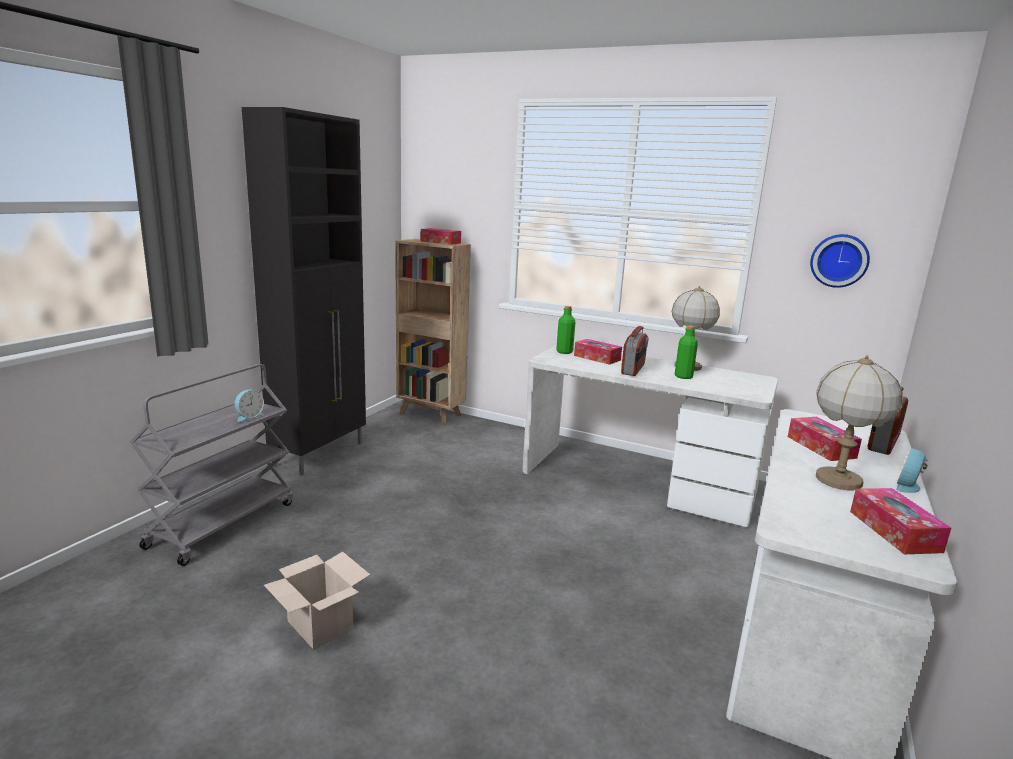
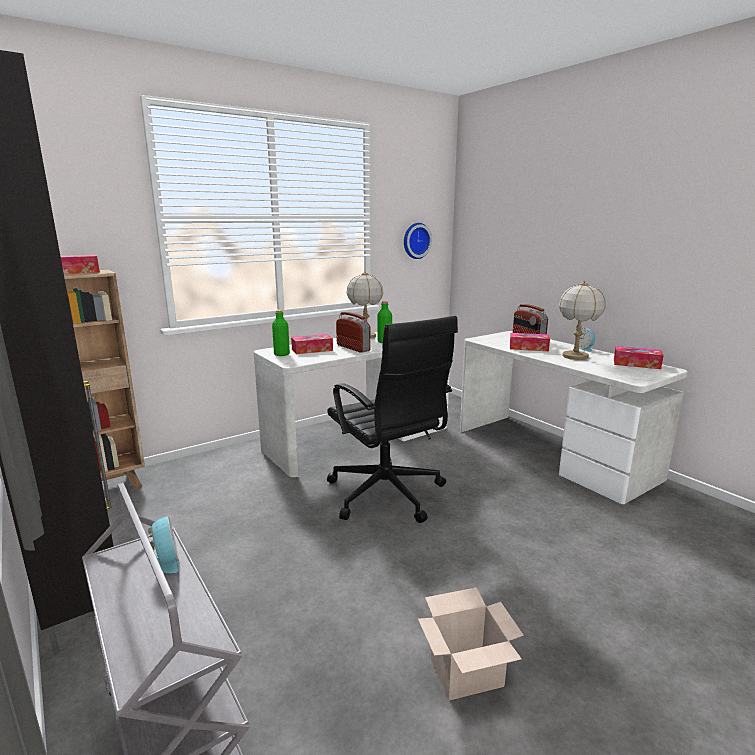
camera: 60 degrees left, 0 degrees up
(545, 526) = (387, 495): none -> black office chair

